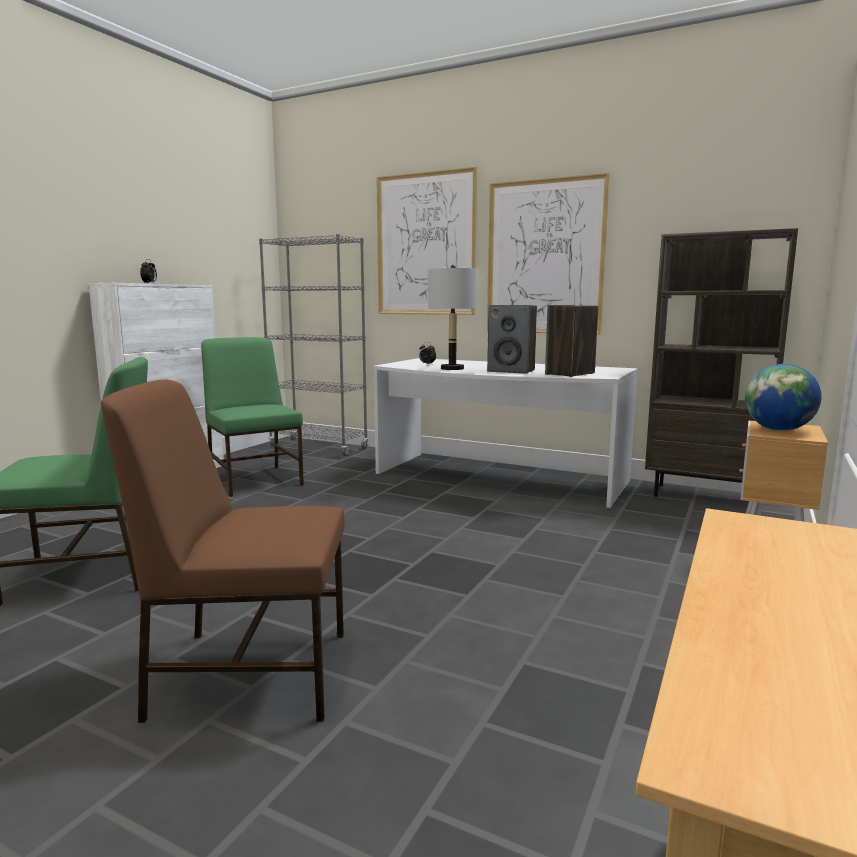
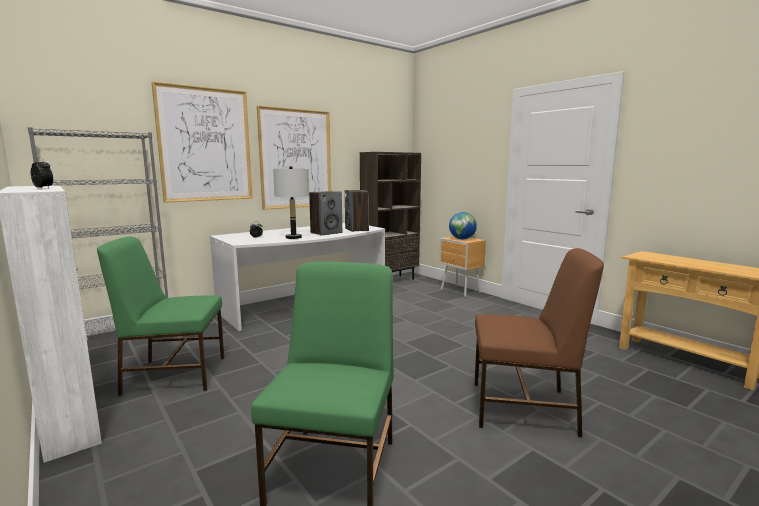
camera: 65 degrees left, 0 degrees up
(248, 672) = (525, 408): brown chair -> brown chair turned 105 degrees counterclockwise

